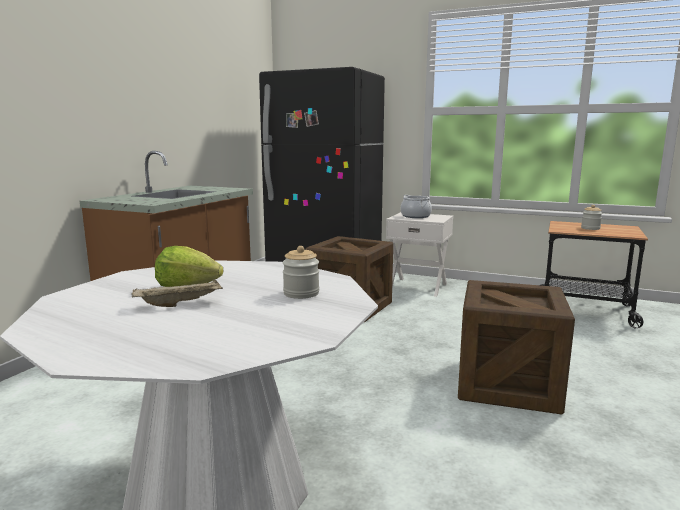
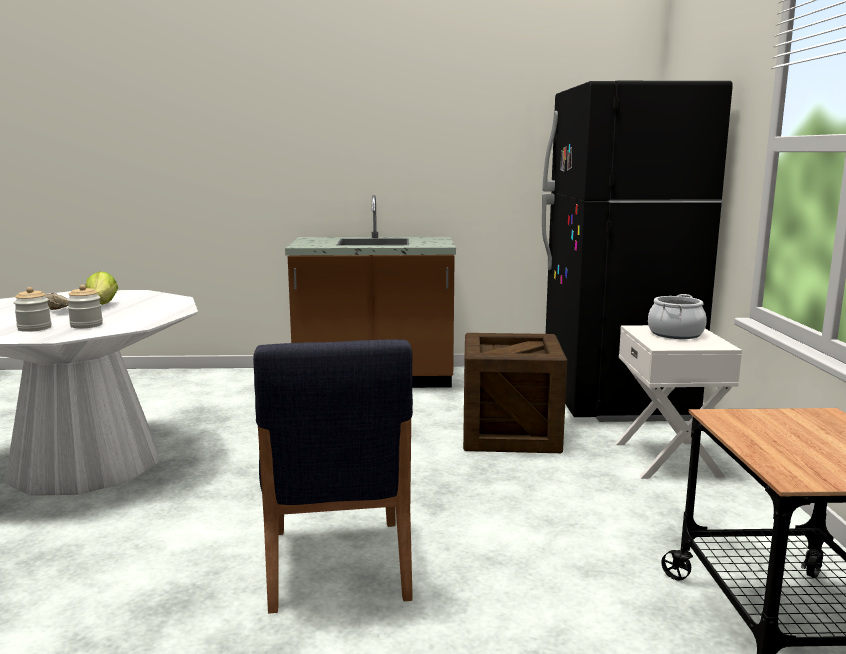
camera: 65 degrees right, 0 degrees up
(508, 384) = (337, 565): crate -> blue chair
(590, 228) = (805, 439): jar -> jar (34, 328)

